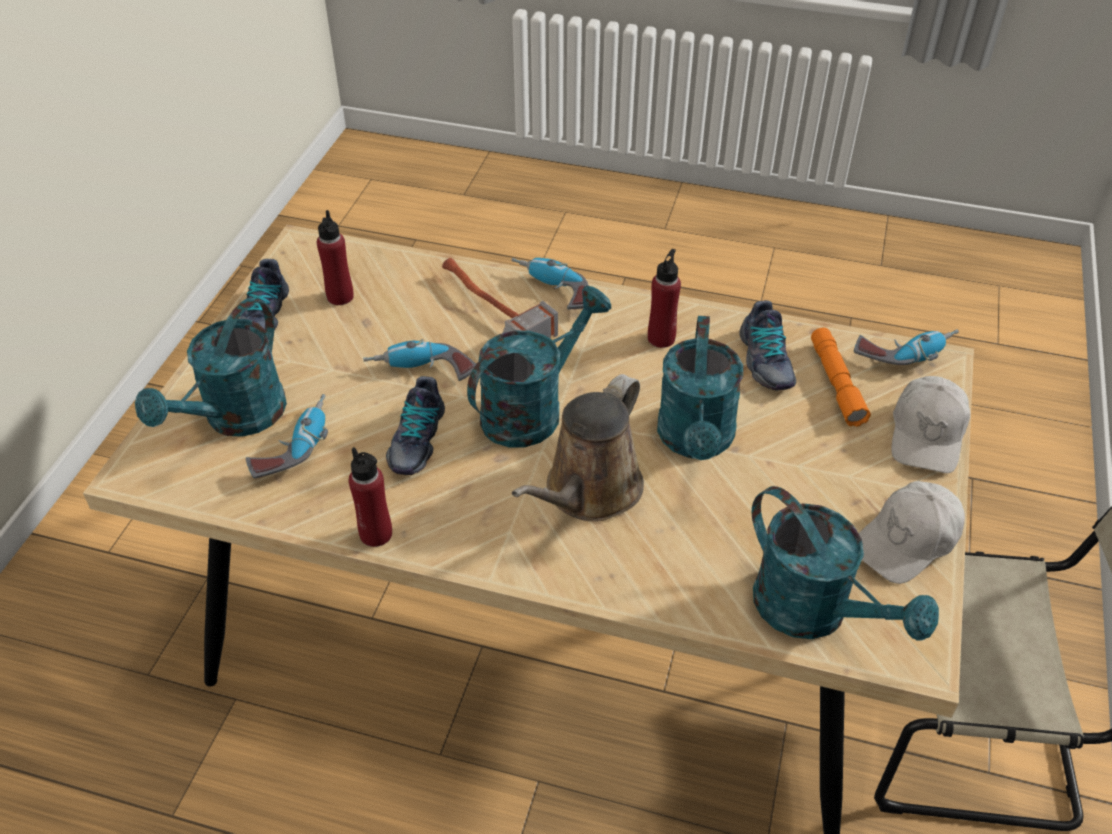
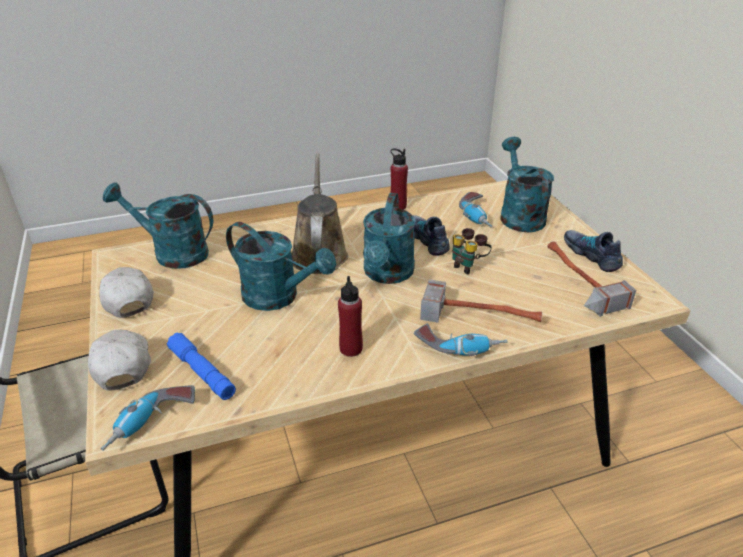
camera: 145 degrees right, 10 degrees down
(340, 296) = (574, 282): red bottle -> hammer
(421, 373) = (468, 266): power drill -> binoculars
(696, 441) = (279, 297): turquoise watering can -> turquoise watering can turned 150 degrees clockwise
(764, 361) = (264, 365): shoe -> none
(836, 383) = (202, 372): orange flashlight -> blue flashlight
(907, 541) = (127, 298): white cap -> white cap turned 45 degrees counterclockwise

